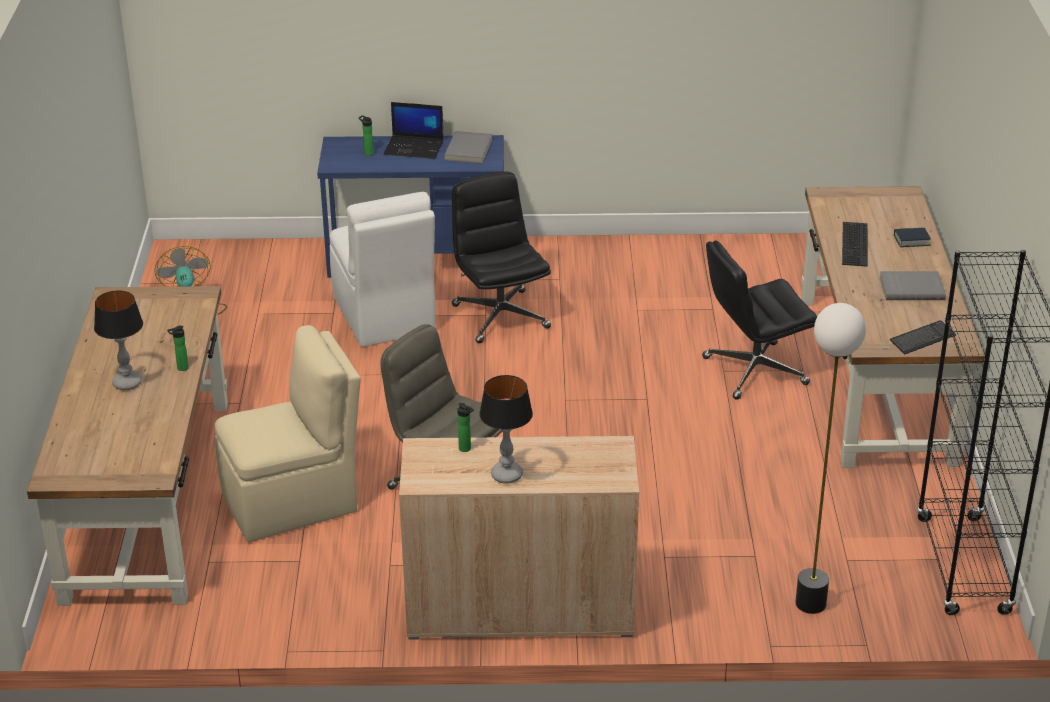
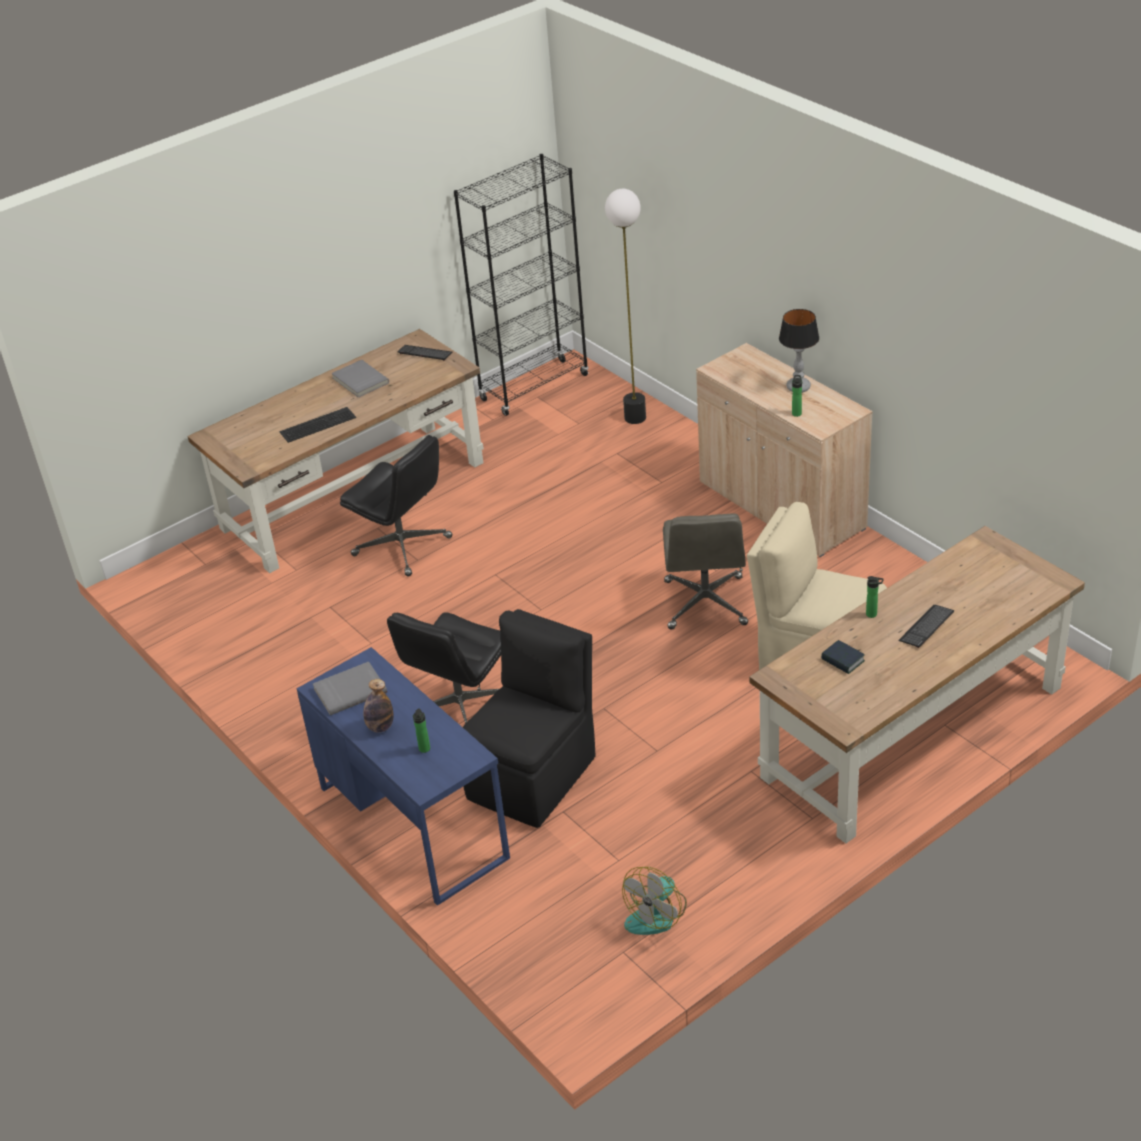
camera: 125 degrees left, 5 degrees up
(126, 383) = (926, 627): table lamp -> keyboard
(384, 316) = (534, 775): white chair -> black chair
(415, 147) = (380, 727): laptop -> bottle
(911, 240) = (286, 406): book -> book (842, 660)

